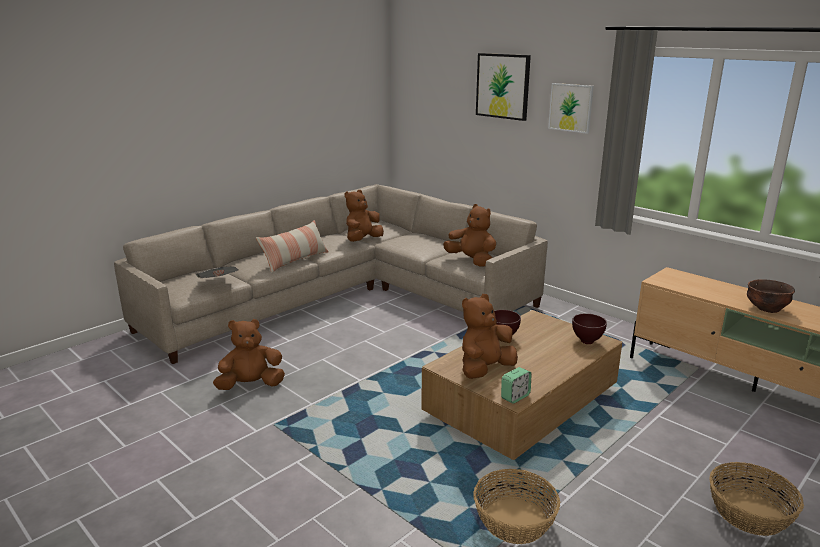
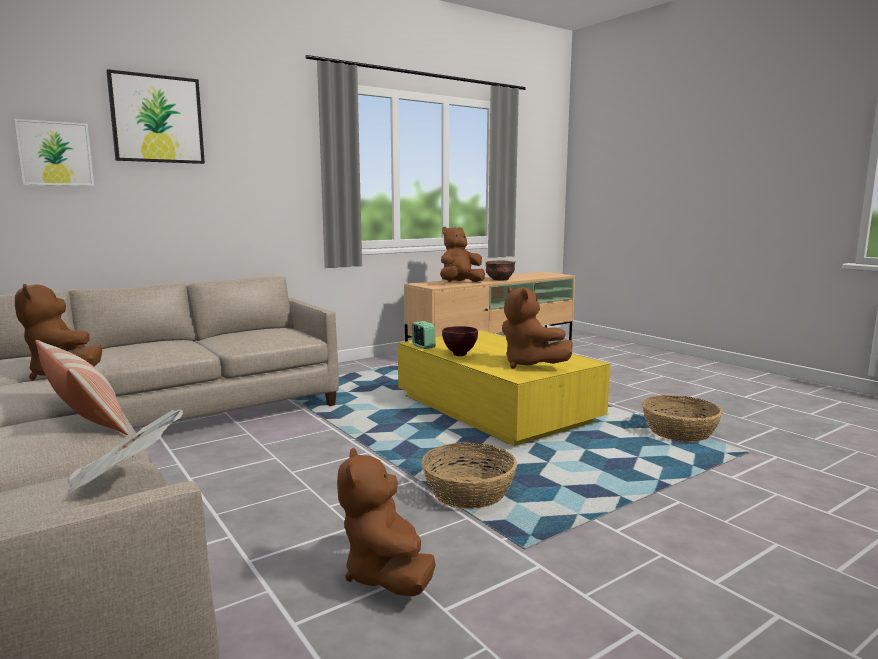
camera: 80 degrees left, 10 degrees down
(471, 261) = (265, 335): brown plush toy -> brown plush toy (460, 283)
(515, 397) = (582, 361): alarm clock -> alarm clock (423, 346)
(522, 403) = (494, 409): brown coffee table -> yellow coffee table
(570, 107) = (263, 145): picture -> picture (55, 153)
(587, 341) = (479, 336): brown bowl -> none
(748, 512) = (639, 375): basket -> basket (468, 493)

